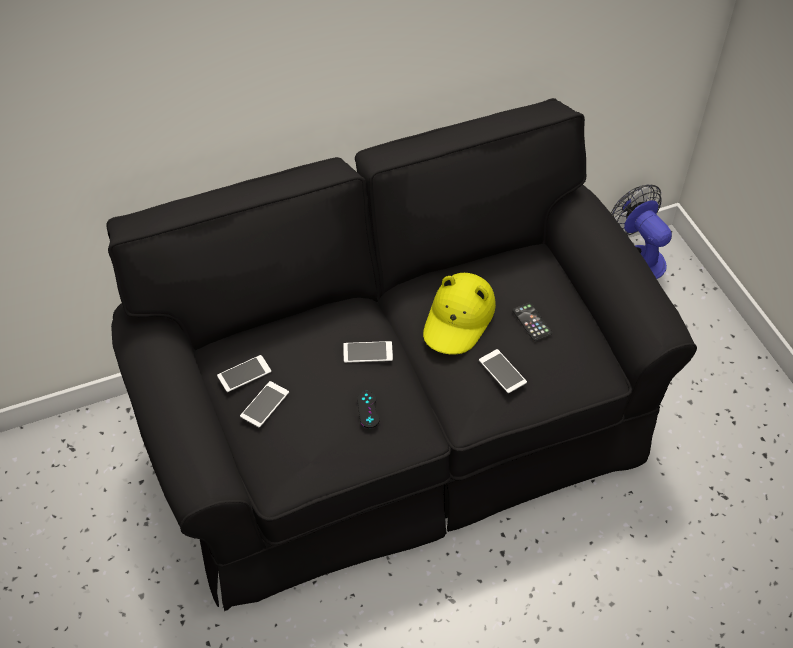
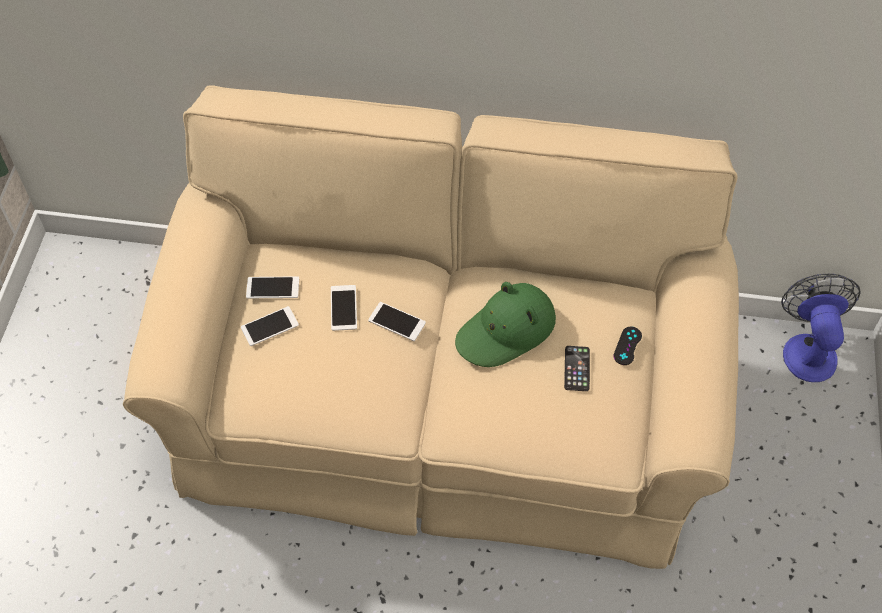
camera: 30 degrees right, 5 degrees up
(368, 409) = (358, 378): black game controller -> black game controller (627, 346)
(396, 428) = (441, 406): black sofa -> beige sofa
(459, 319) = (506, 330): yellow hat -> green hat
(502, 371) = (511, 404): phone -> phone (343, 308)

